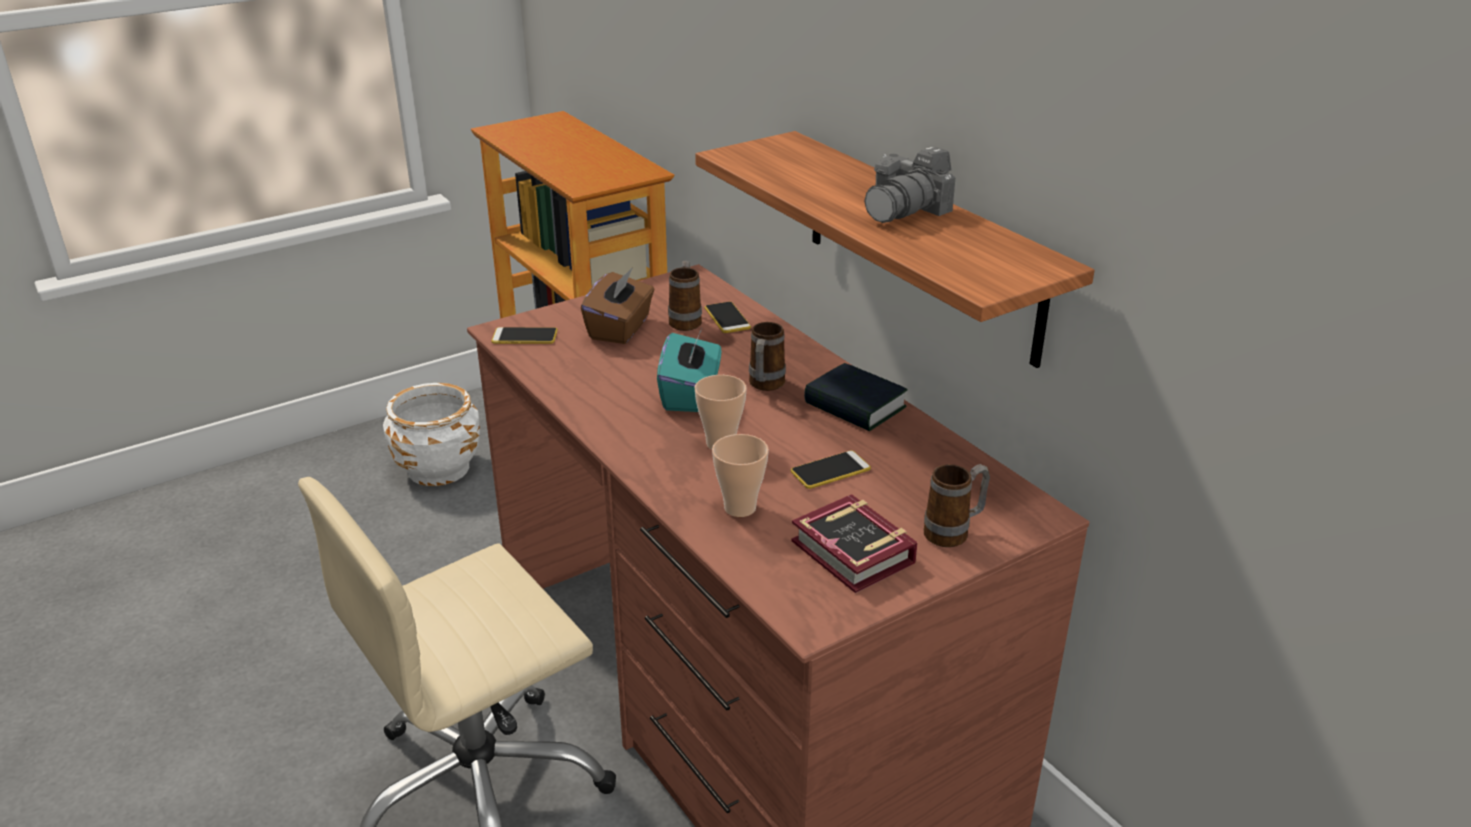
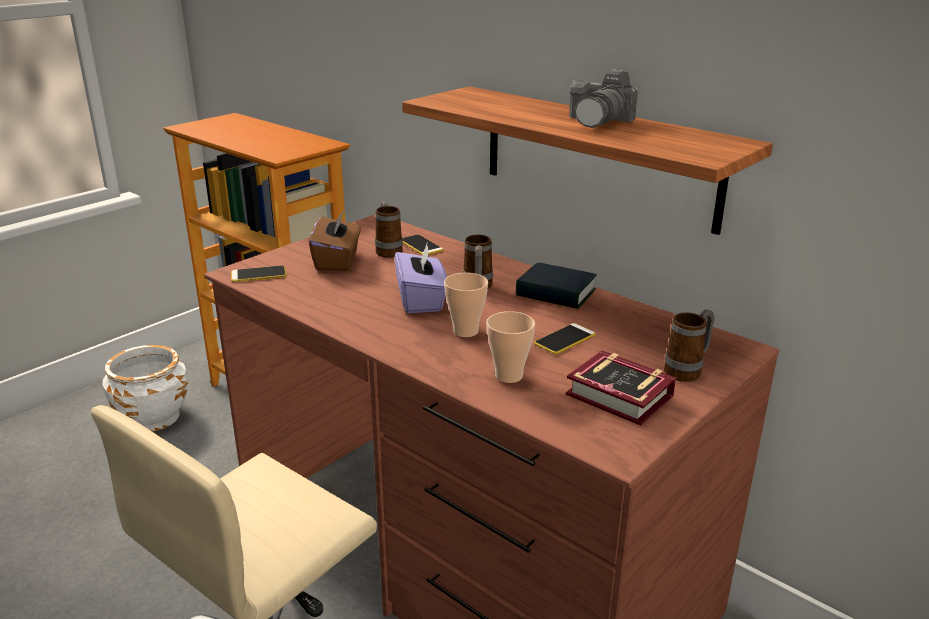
camera: 15 degrees left, 5 degrees down
(691, 394) = (421, 300): turquoise tissue box -> purple tissue box

